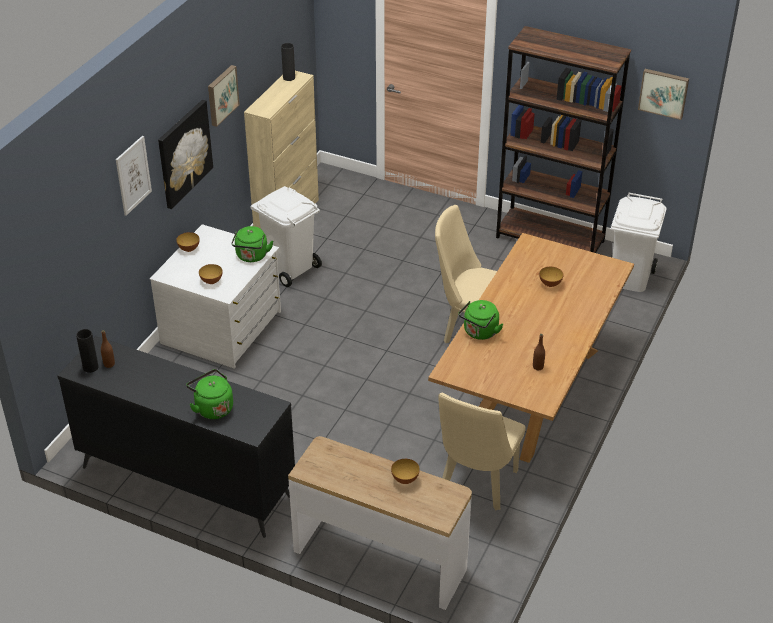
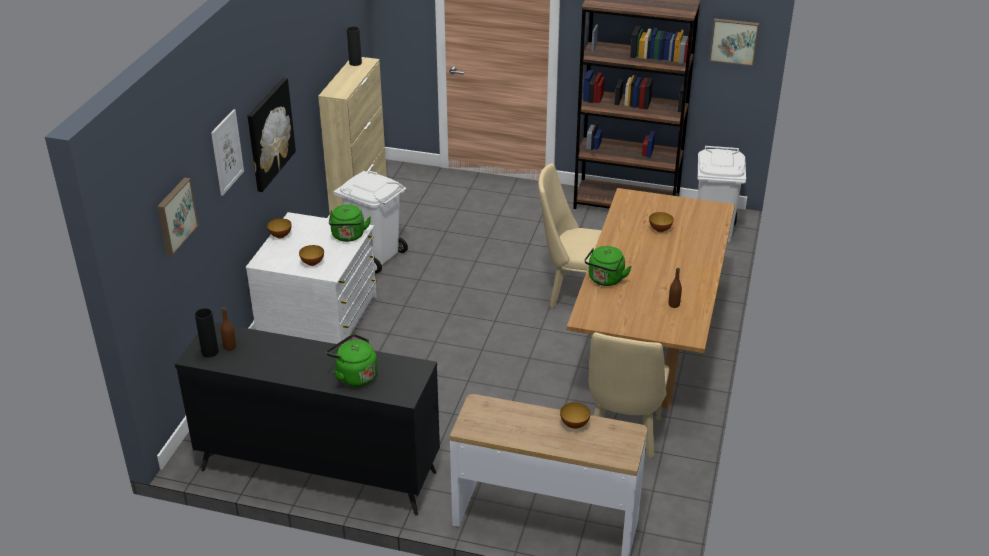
camera: 10 degrees left, 5 degrees down
(221, 95) = (298, 75): picture -> picture (175, 215)

